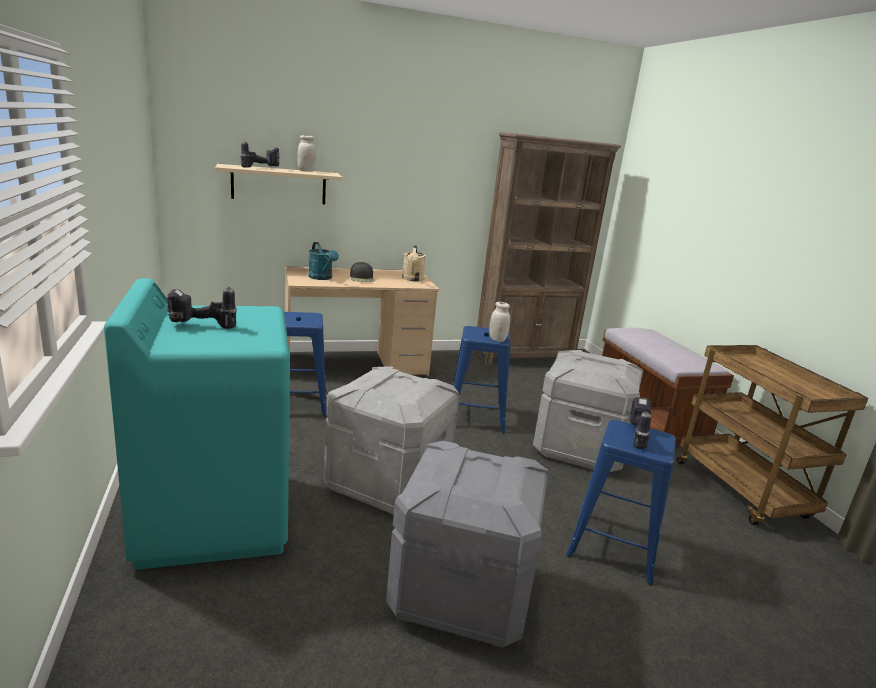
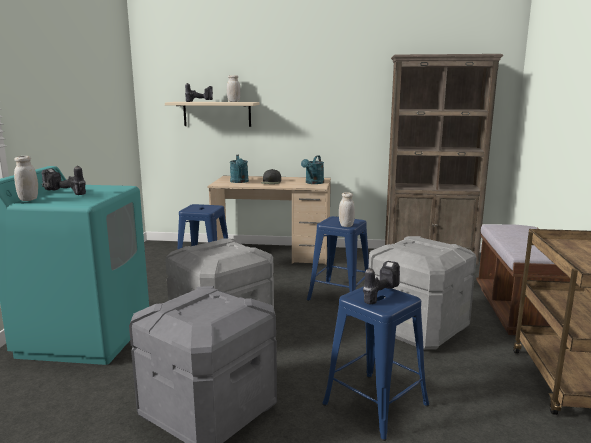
camera: 25 degrees right, 5 degrees down
(171, 342) = (28, 199): none -> white jar
(413, 279) = (313, 183): beige watering can -> turquoise watering can

